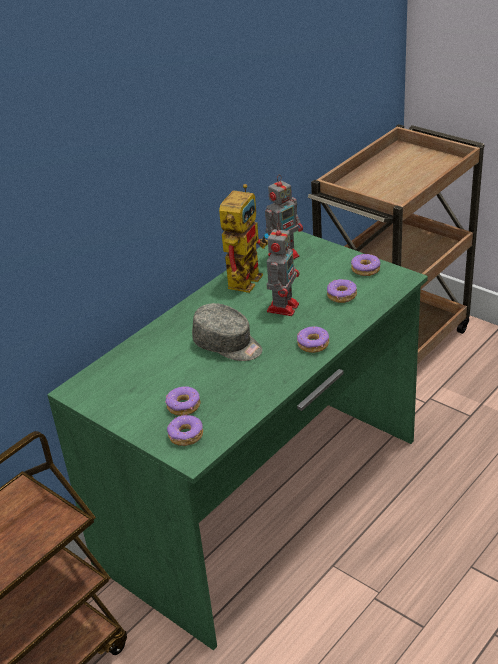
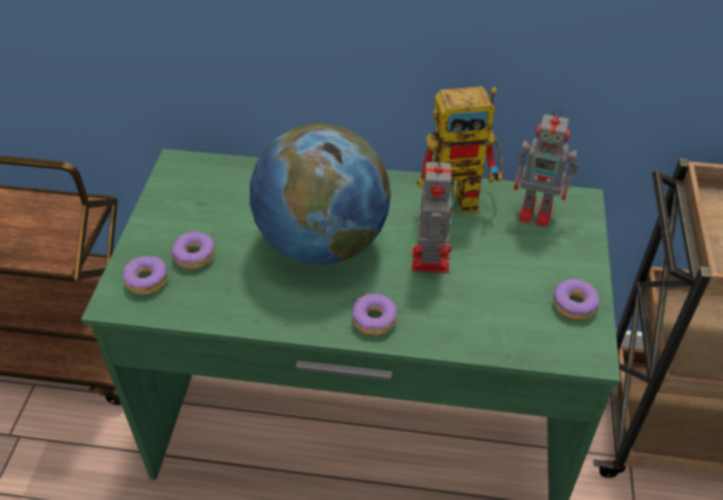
camera: 55 degrees right, 10 degrees up
(228, 345) = (322, 243): grey cap -> globe
(283, 306) = (430, 258): toy robot -> toy robot turned 75 degrees counterclockwise
(341, 296) = (495, 304): donut -> none

